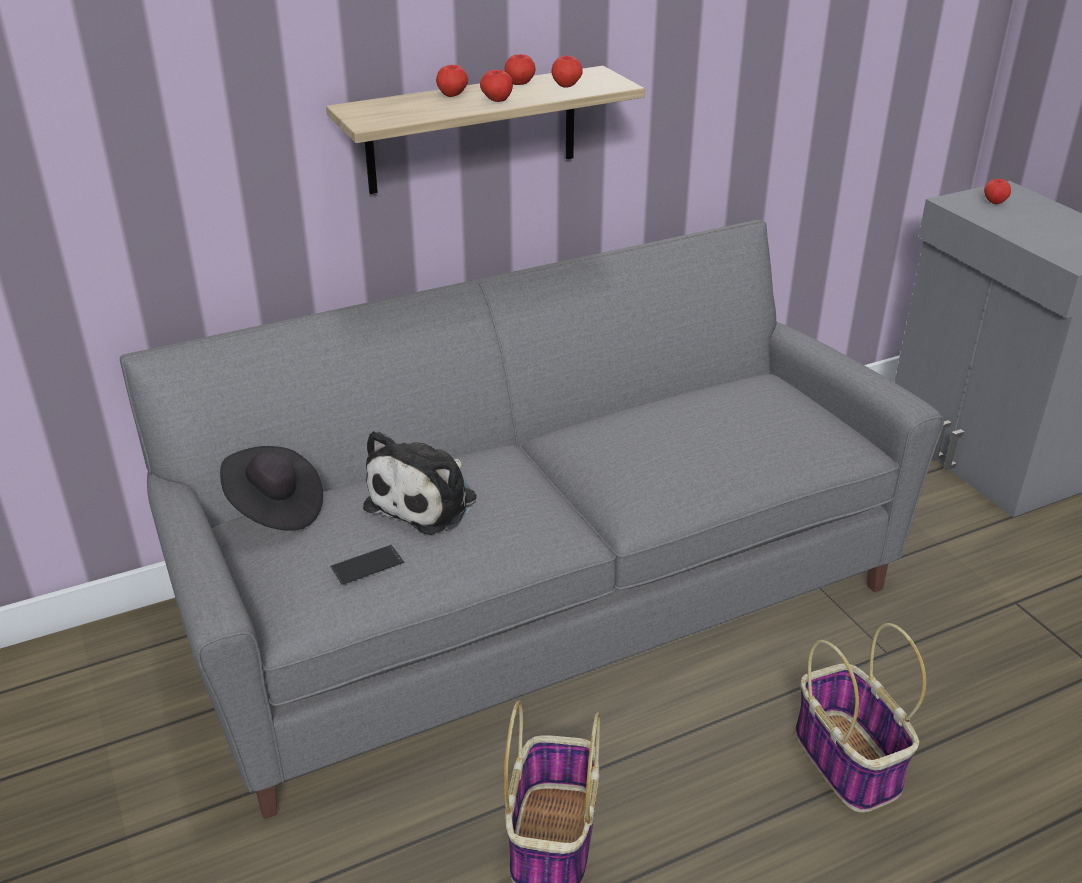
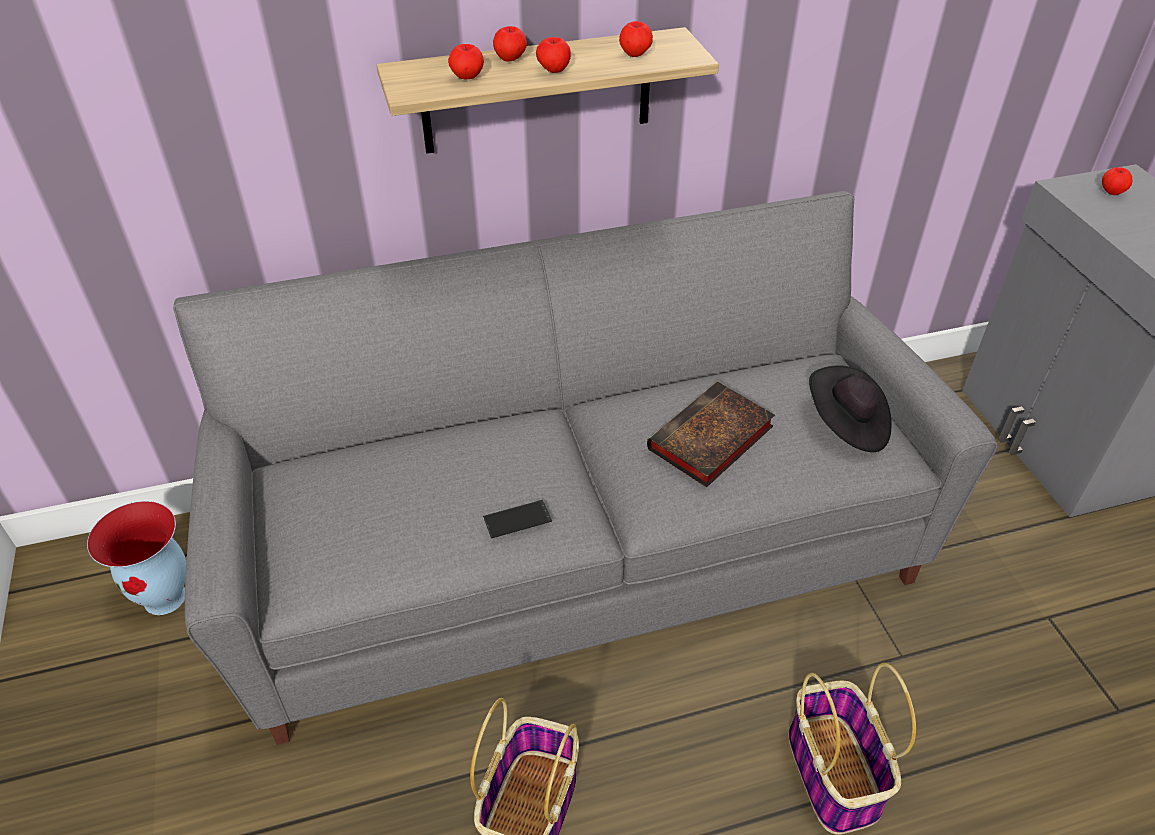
camera: 10 degrees right, 10 degrees up
(103, 699) = (166, 597): none -> vase
(275, 508) = (305, 465): black hat -> black hat (846, 425)
(367, 565) = (372, 545): phone -> phone (517, 519)
(426, 500) = (448, 475): plush toy -> none
(519, 84) = (586, 48): apple -> apple (467, 77)
(676, 446) = (709, 440): none -> book

